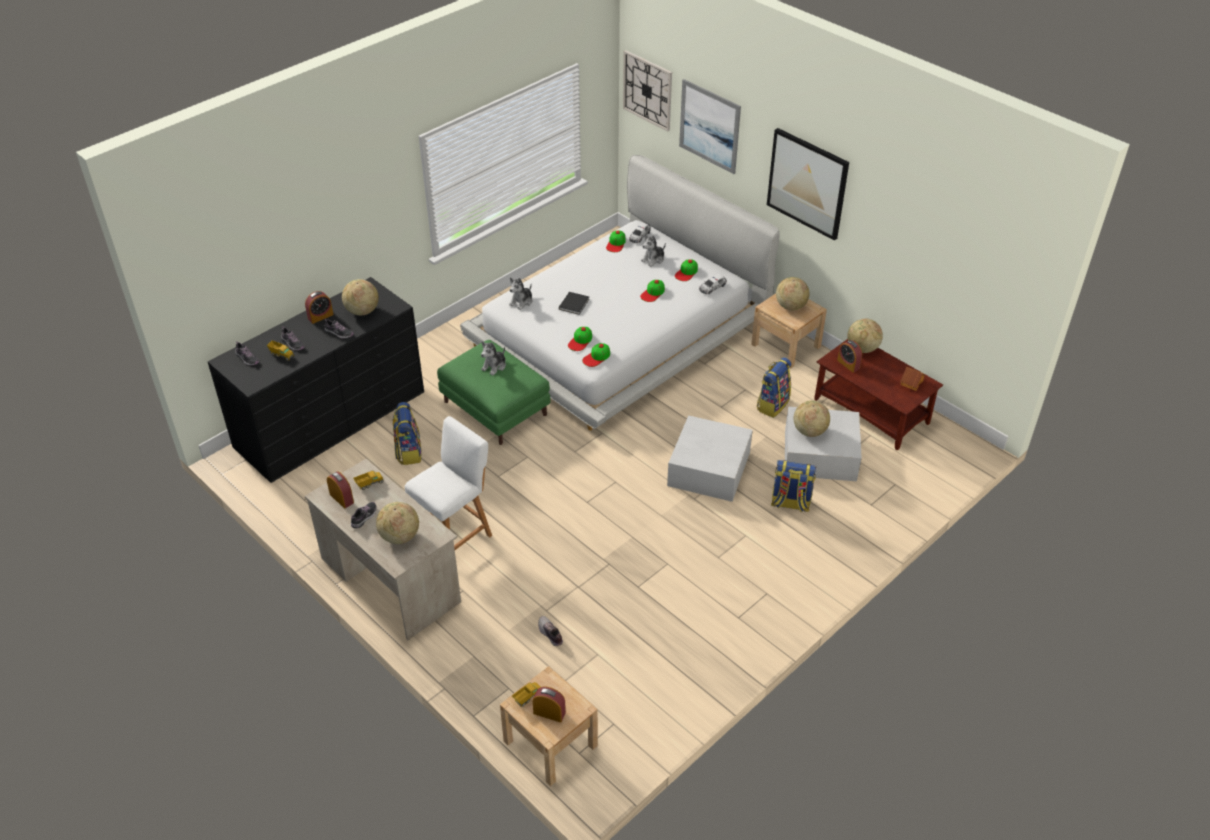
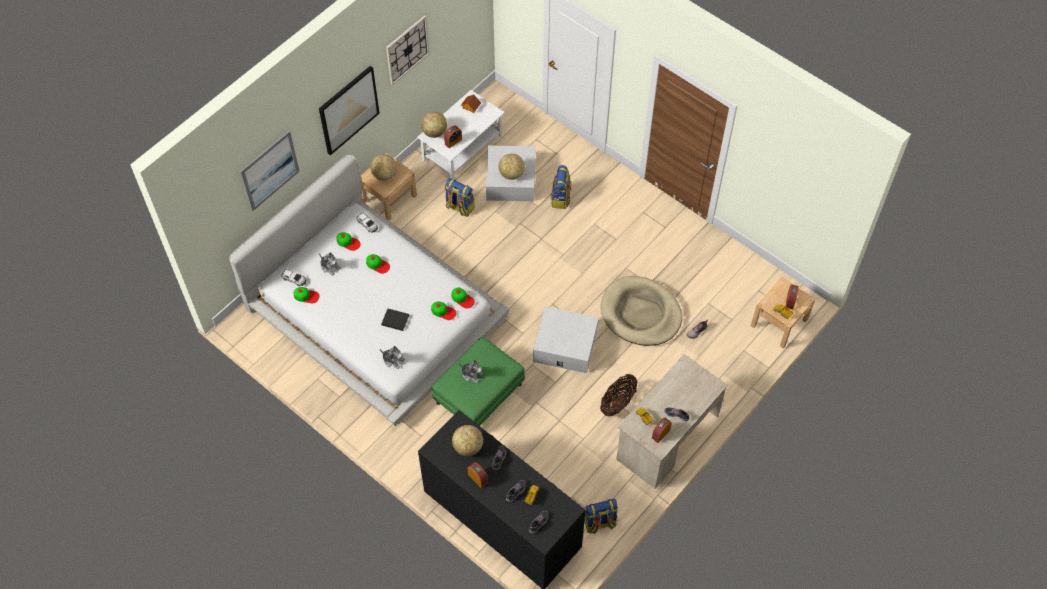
camera: 95 degrees left, 15 degrees up
(399, 536) = (691, 388): globe -> none
(408, 452) = (535, 450): backpack -> backpack (599, 523)
(455, 534) = (618, 402): white stool -> basket
(589, 572) = (641, 313): none -> beige dog bed
(647, 90) = (212, 215): wall clock -> wall clock (407, 49)
(709, 469) = (532, 246): white storage box -> white storage box (565, 345)
(872, 411) = (462, 147): brown coffee table -> white coffee table

